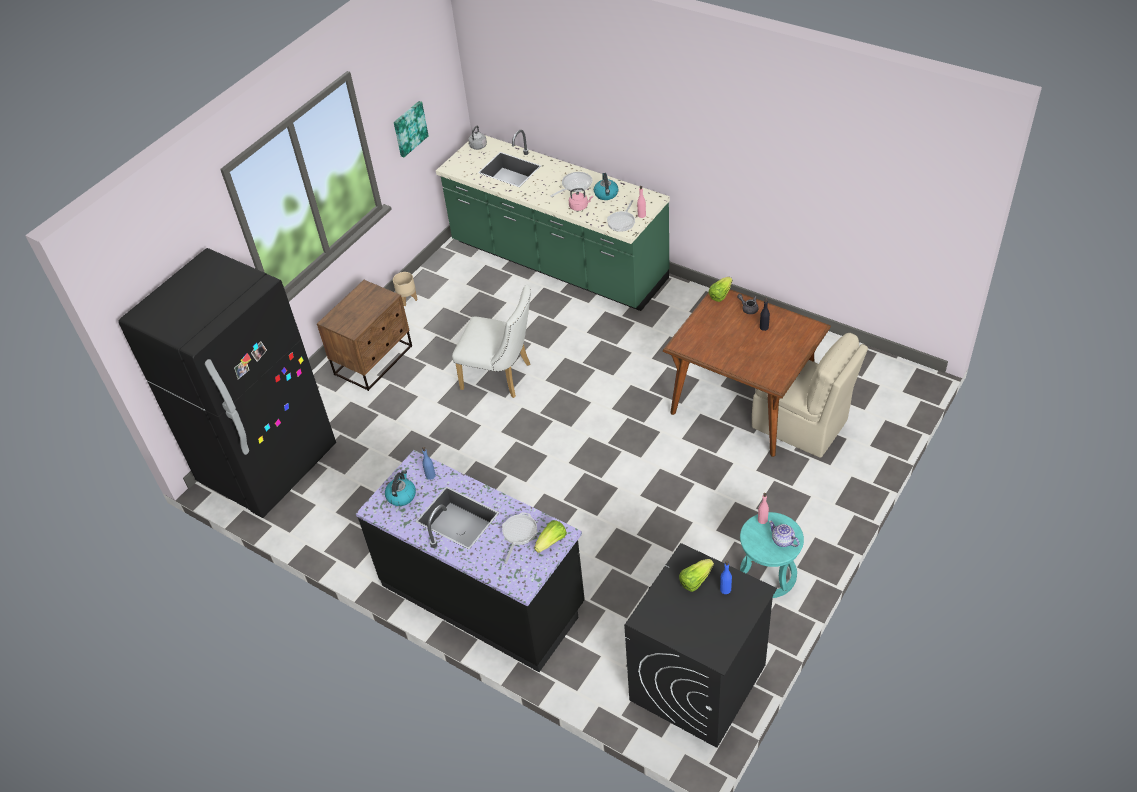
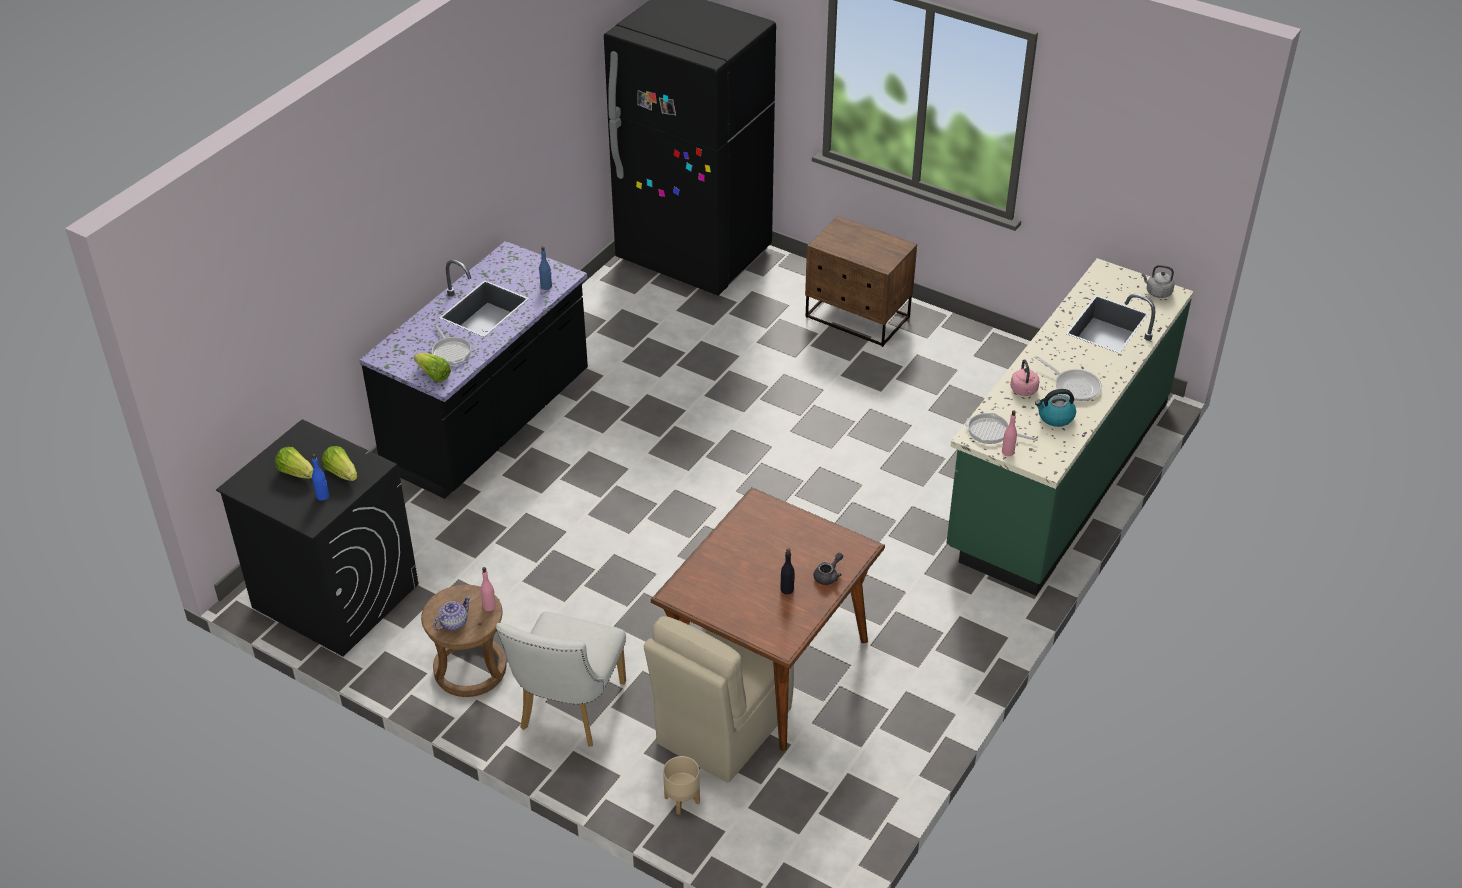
camera: 85 degrees right, 5 degrees down
(401, 495) = (522, 268): kettle -> none
(407, 299) = (972, 337): beige planter -> beige planter (682, 799)
(409, 128) = (1098, 181): picture -> none
(501, 377) = (826, 426): white chair -> white chair (568, 712)
(518, 534) = (451, 351): frying pan -> frying pan turned 45 degrees clockwise
(720, 295) = (858, 548): lettuce -> lettuce (296, 472)
(768, 575) = (469, 669): turquoise stool -> brown stool

